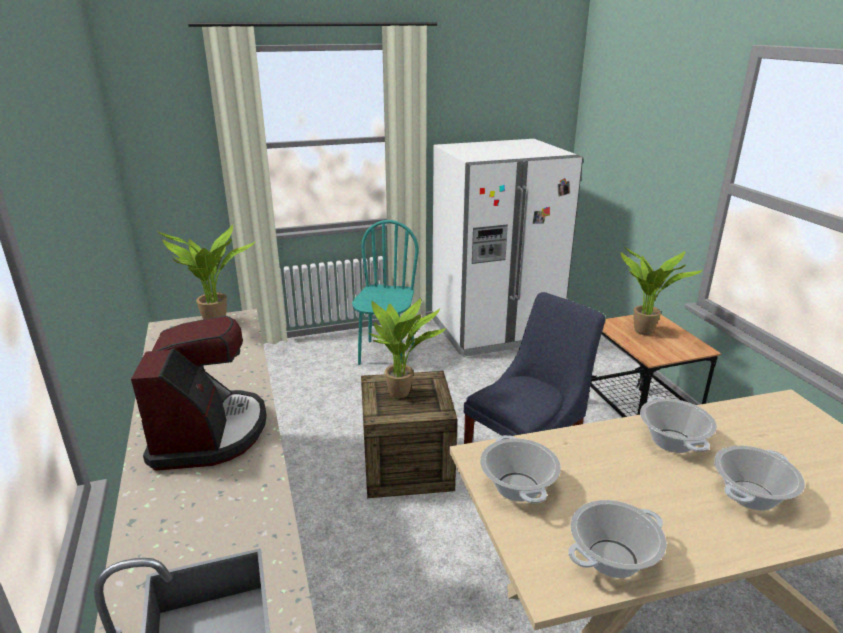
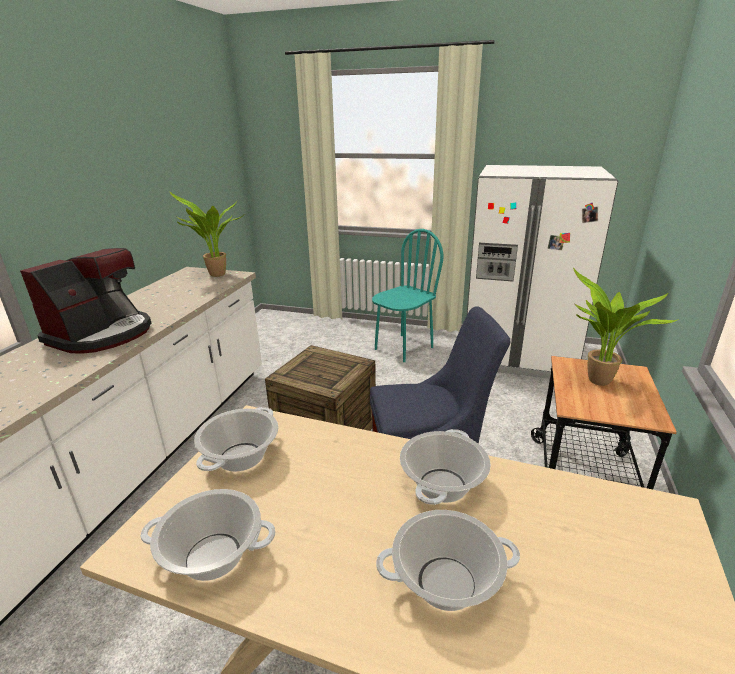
camera: 35 degrees right, 0 degrees up
(403, 393) = (321, 366): potted plant -> none

